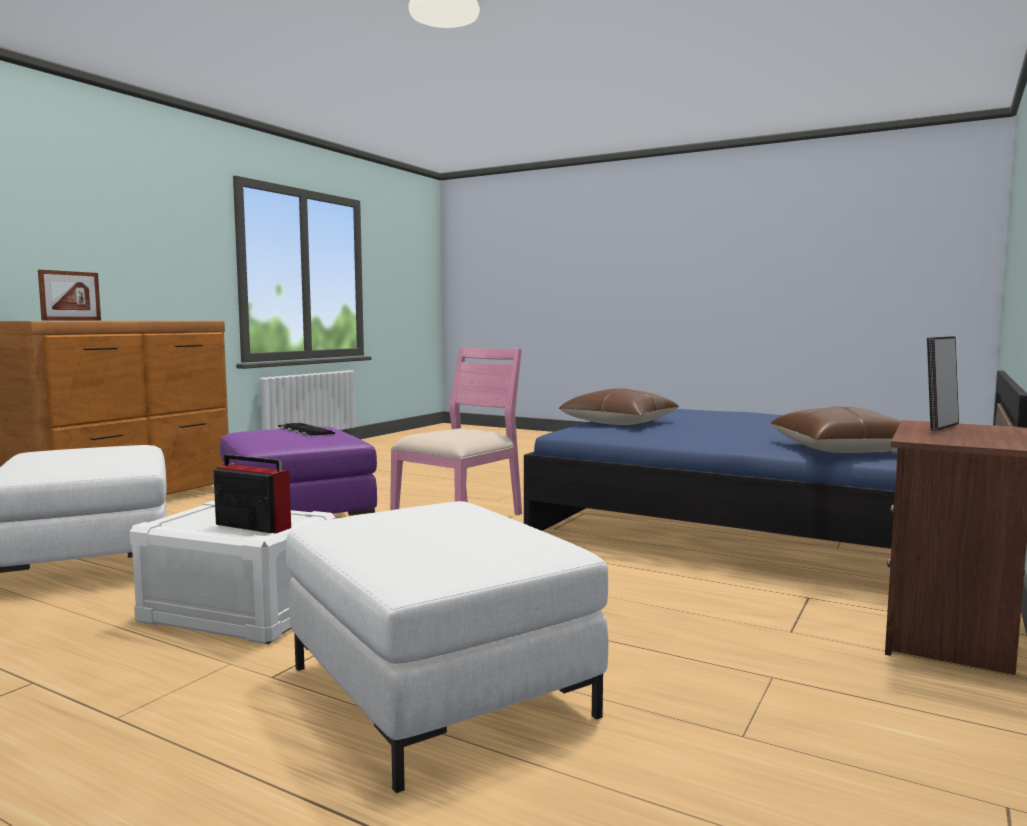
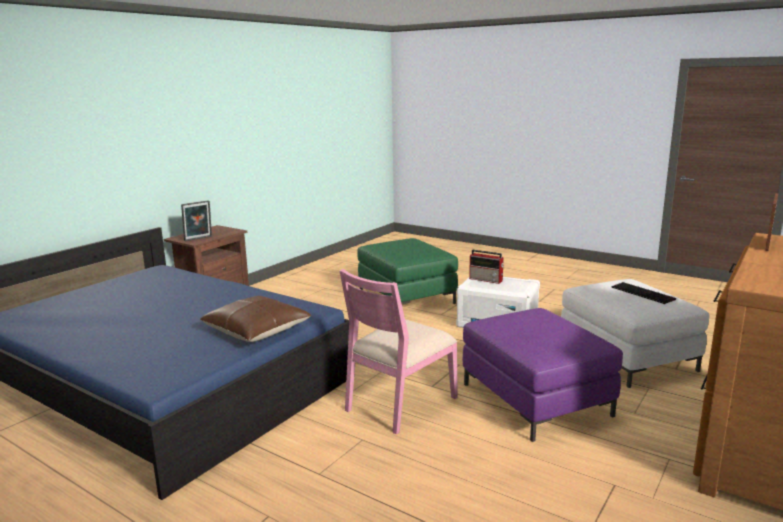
camera: 175 degrees left, 10 degrees up
(304, 430) = (537, 336): keyboard -> keyboard (643, 293)
(439, 691) = (406, 297): white ottoman -> green ottoman
(843, 450) = (180, 282): brown pillow -> none

